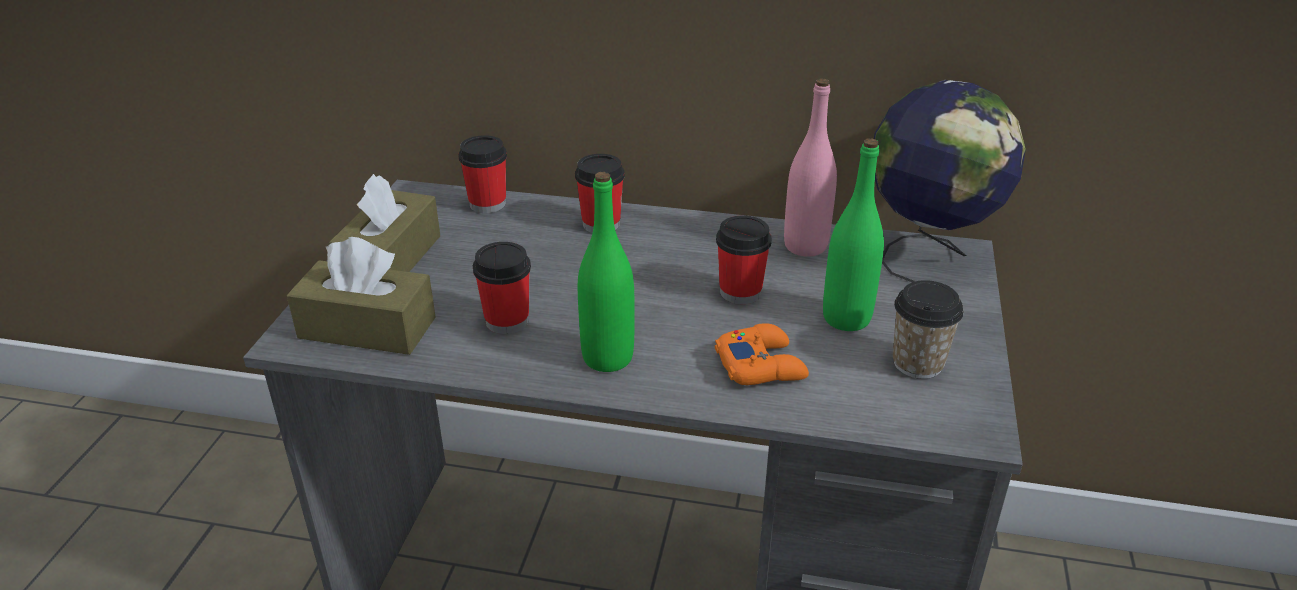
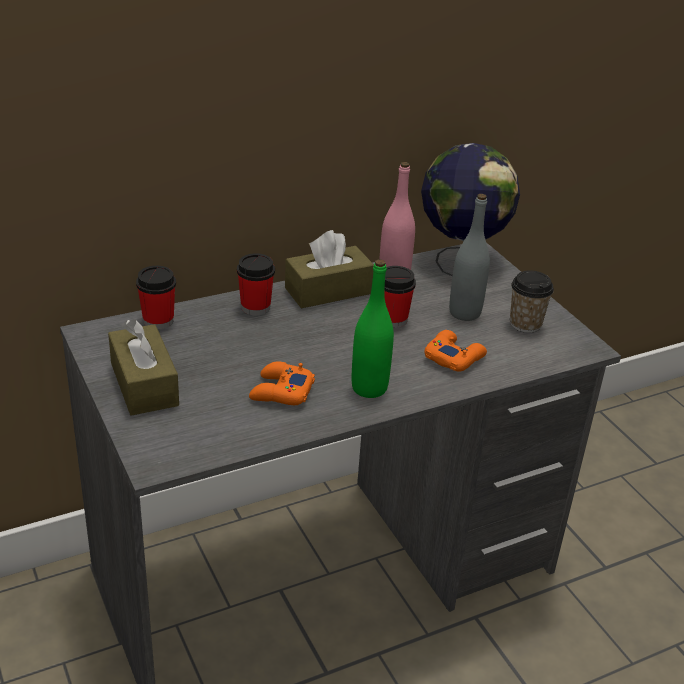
camera: 40 degrees left, 0 degrees up
(367, 328) = (196, 434): brown tissue box -> brown tissue box (328, 291)
(507, 321) = (281, 392): cup -> orange game controller
(846, 318) = (464, 313): green bottle -> grey bottle

